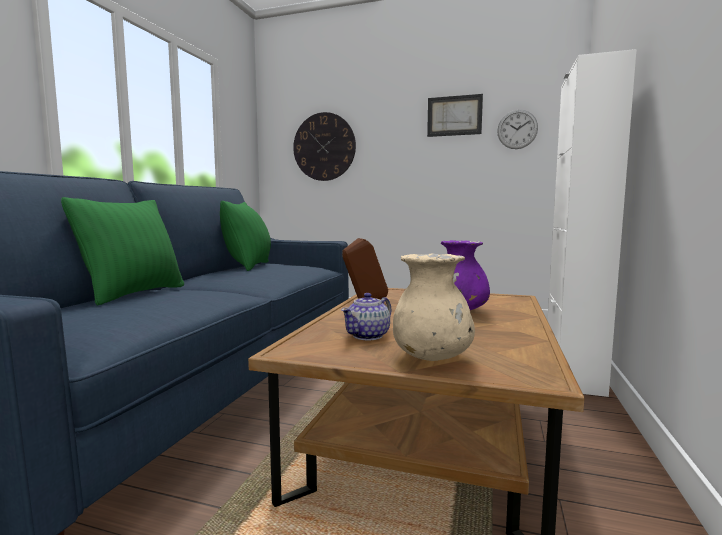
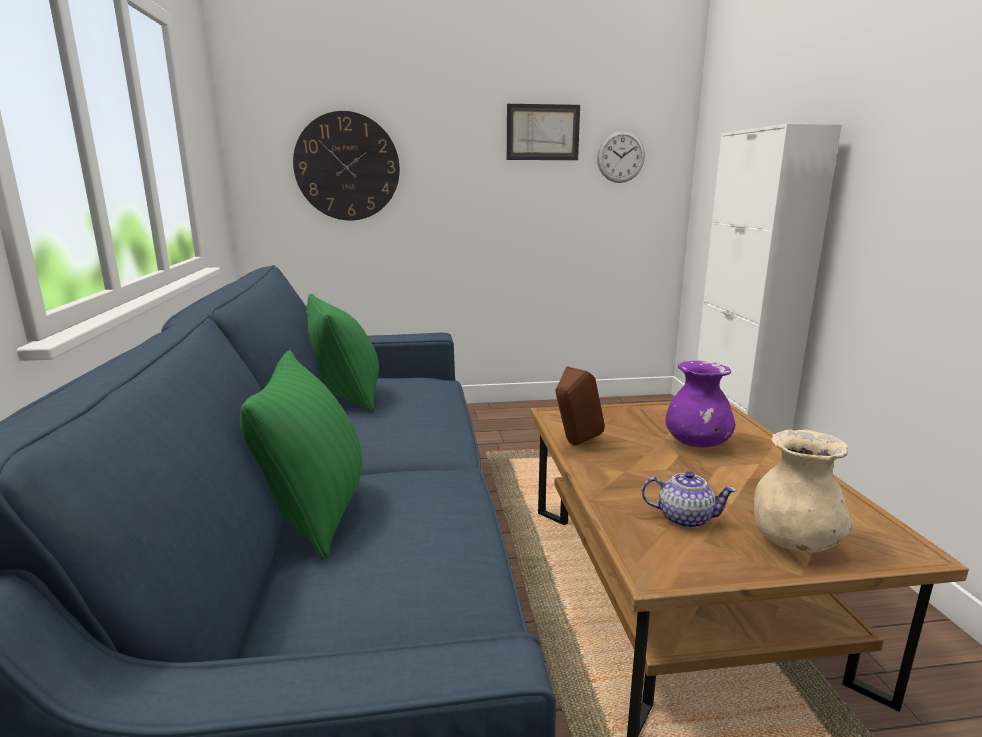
camera: 25 degrees left, 10 degrees up
(368, 336) = (684, 518): teapot -> teapot turned 90 degrees counterclockwise

